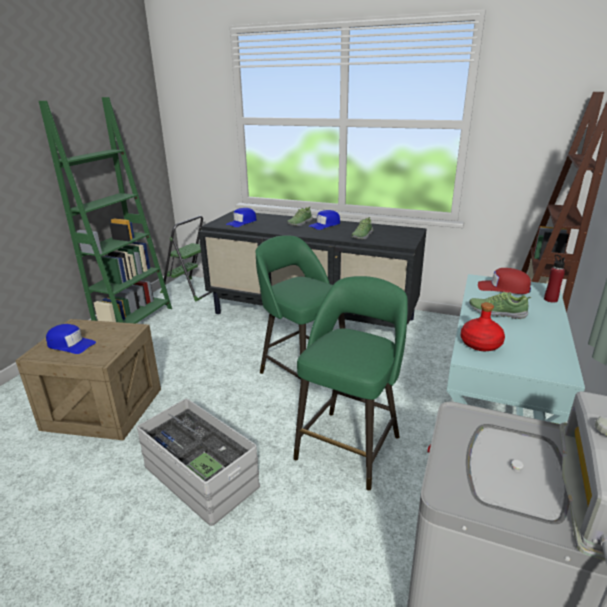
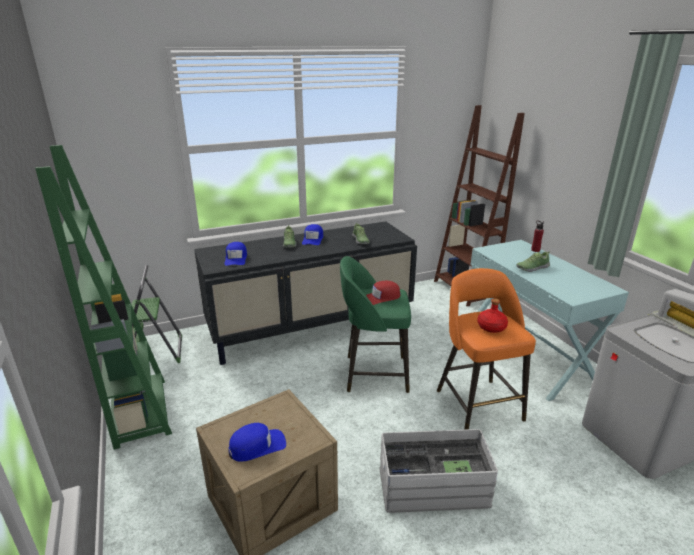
camera: 45 degrees left, 0 degrees up
(349, 445) = (477, 403): green stool -> orange stool
(480, 344) = (562, 289): red bottle -> red bottle (491, 327)
(503, 288) = (505, 251): red cap -> red cap (381, 297)

